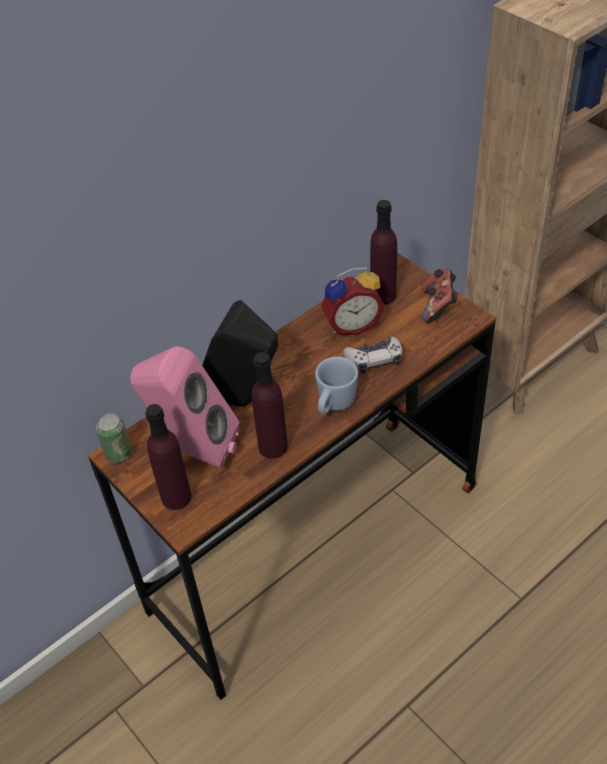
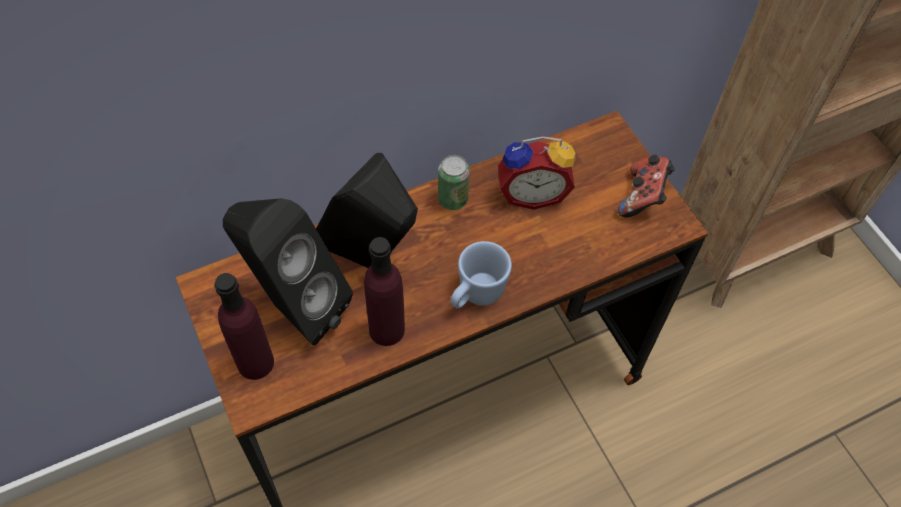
camera: 10 degrees right, 10 degrees up
(118, 453) = (210, 286): can -> can (452, 199)
(193, 450) = (294, 306): pink speaker -> black speaker
(374, 360) = (543, 248): game controller -> none
(383, 295) = (581, 165): purple bottle -> none

